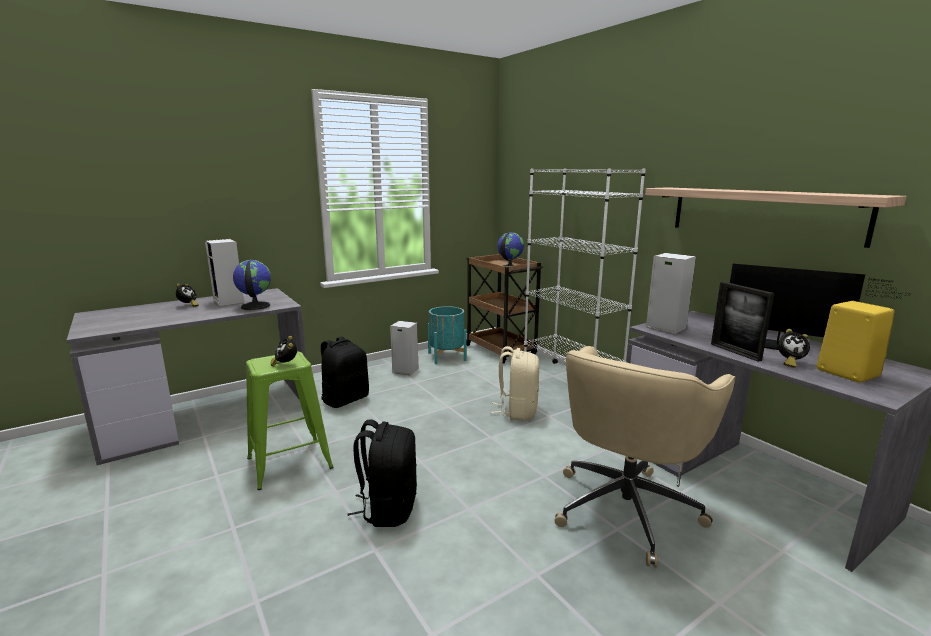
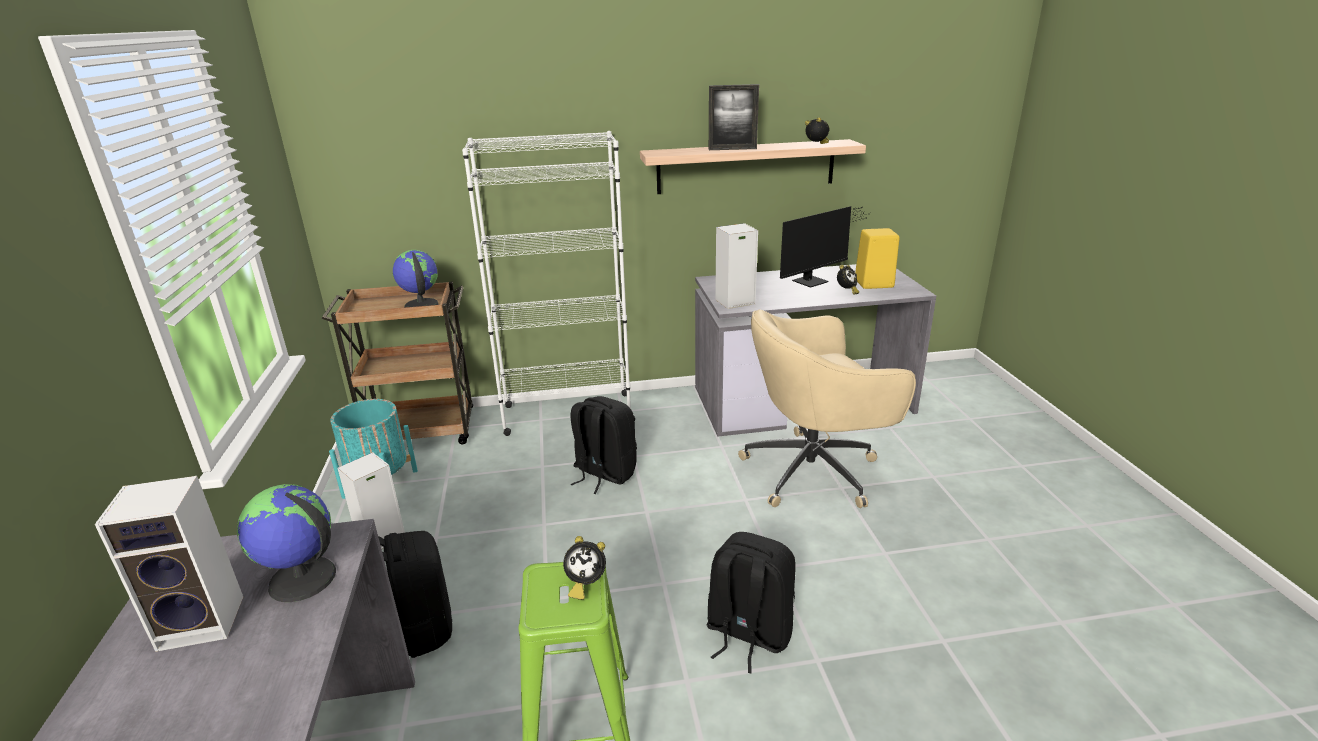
camera: 65 degrees left, 10 degrees up
(188, 306) = (147, 701): alarm clock -> alarm clock (817, 145)
(517, 411) = (603, 474): beige backpack -> black backpack
(627, 506) = (814, 470): beige office chair -> beige office chair turned 105 degrees clockwise
(735, 352) = (814, 299): picture frame -> picture frame (732, 149)

